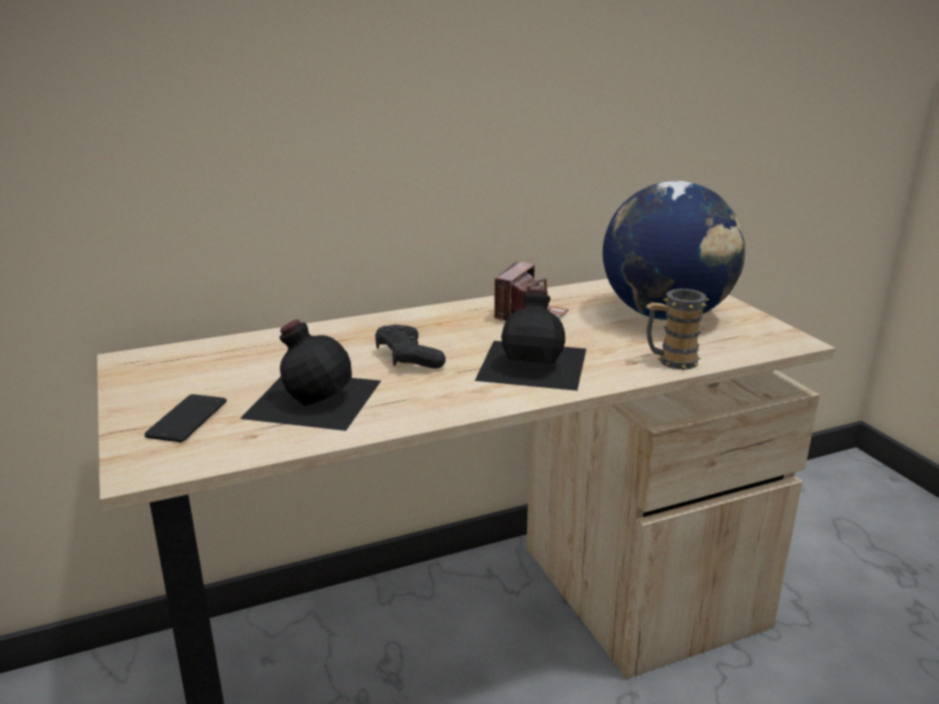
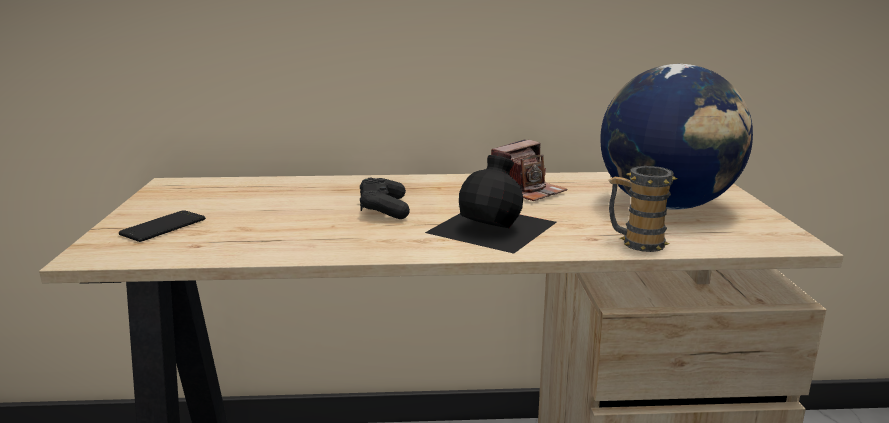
camera: 20 degrees right, 5 degrees down
(312, 397) = (274, 226): black bottle -> none

